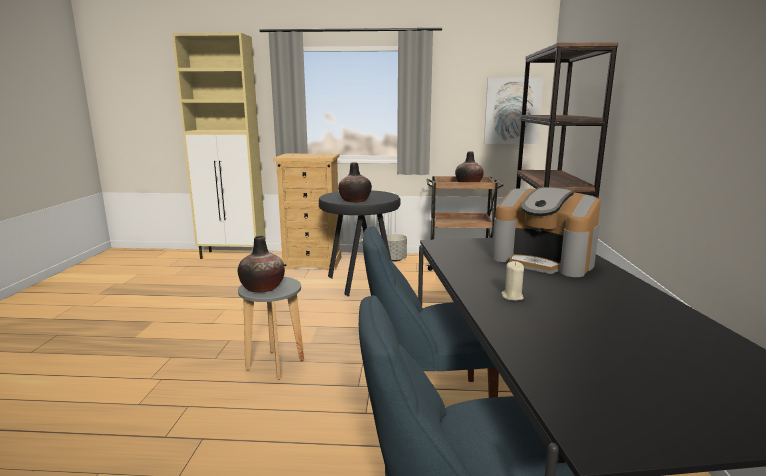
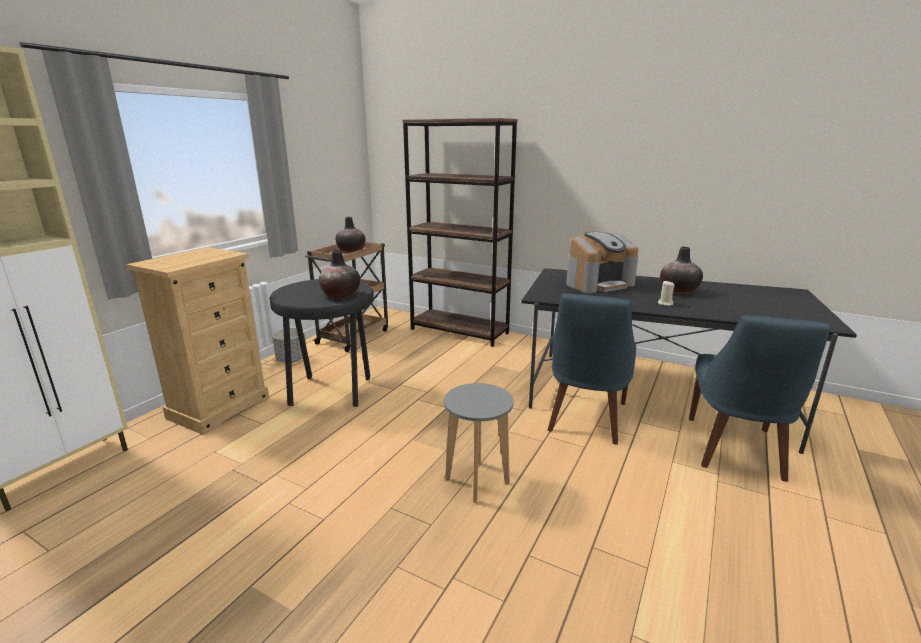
camera: 65 degrees left, 5 degrees up
(262, 288) = (480, 403): vase -> vase (678, 291)
(512, 111) = (346, 170): picture -> none

